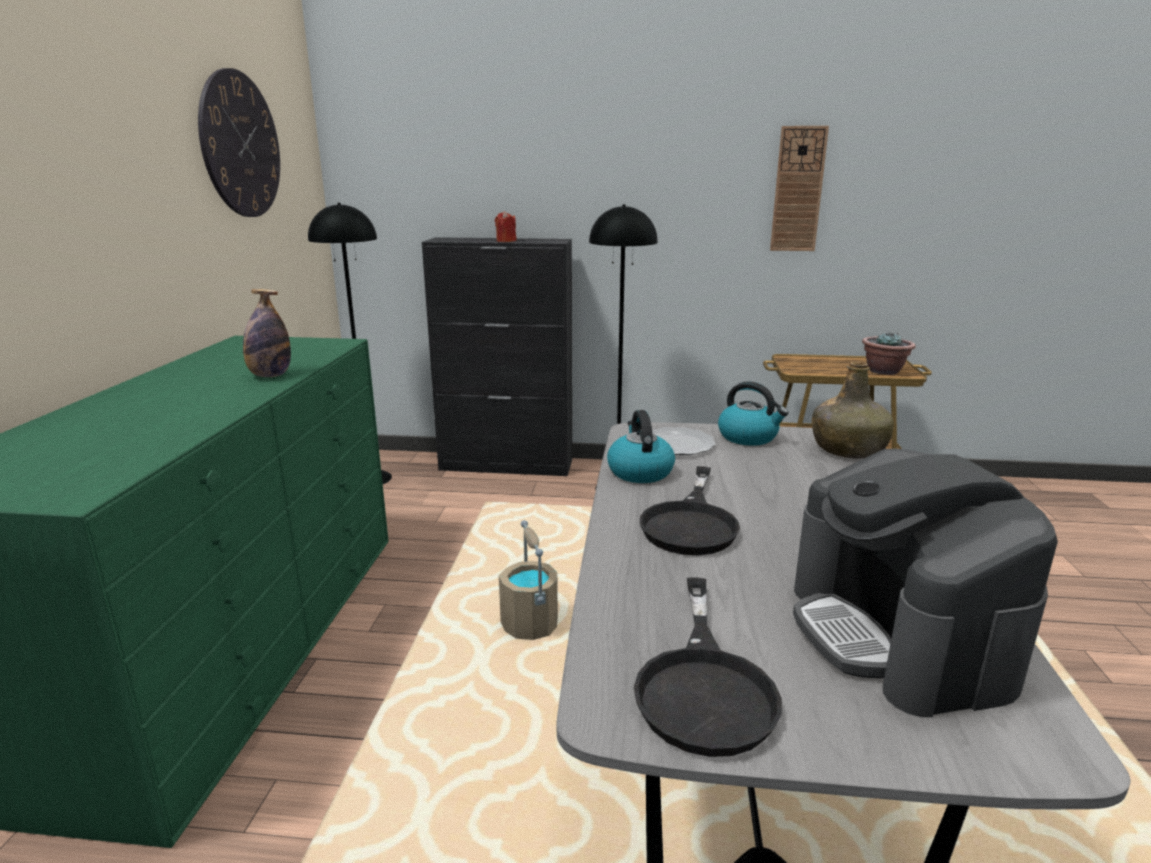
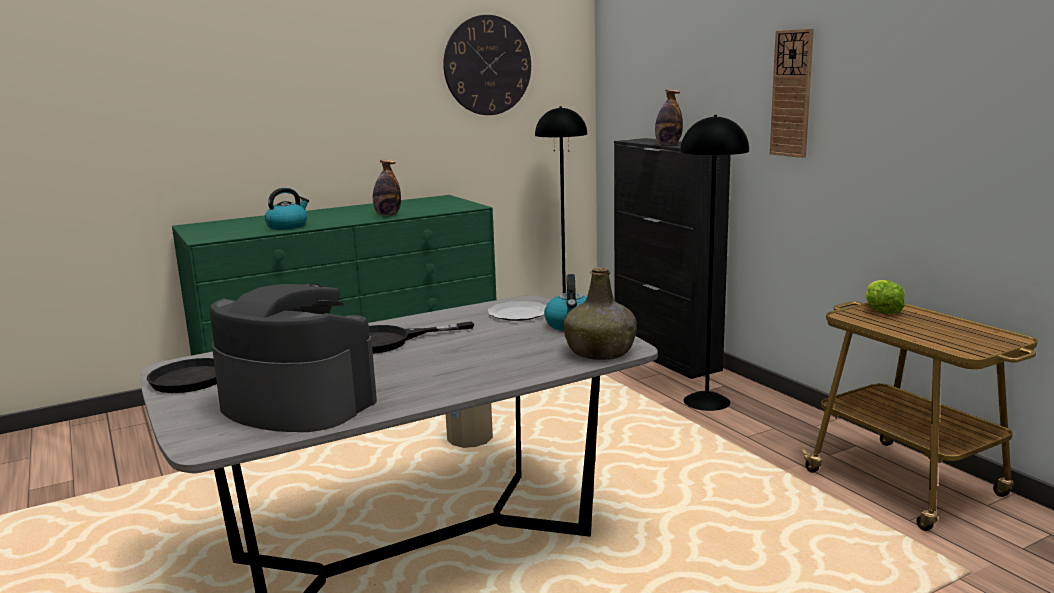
camera: 55 degrees right, 5 degrees down
(506, 241) = (668, 144): red candle -> bottle
(639, 471) = (451, 316): kettle -> kettle (288, 226)
(794, 362) = (881, 310): none -> lettuce
(798, 190) = (933, 104): wall clock -> wall clock (792, 94)
(883, 371) = (952, 342): potted plant -> none
(899, 635) = (296, 403): coffee machine -> coffee machine turned 75 degrees clockwise

